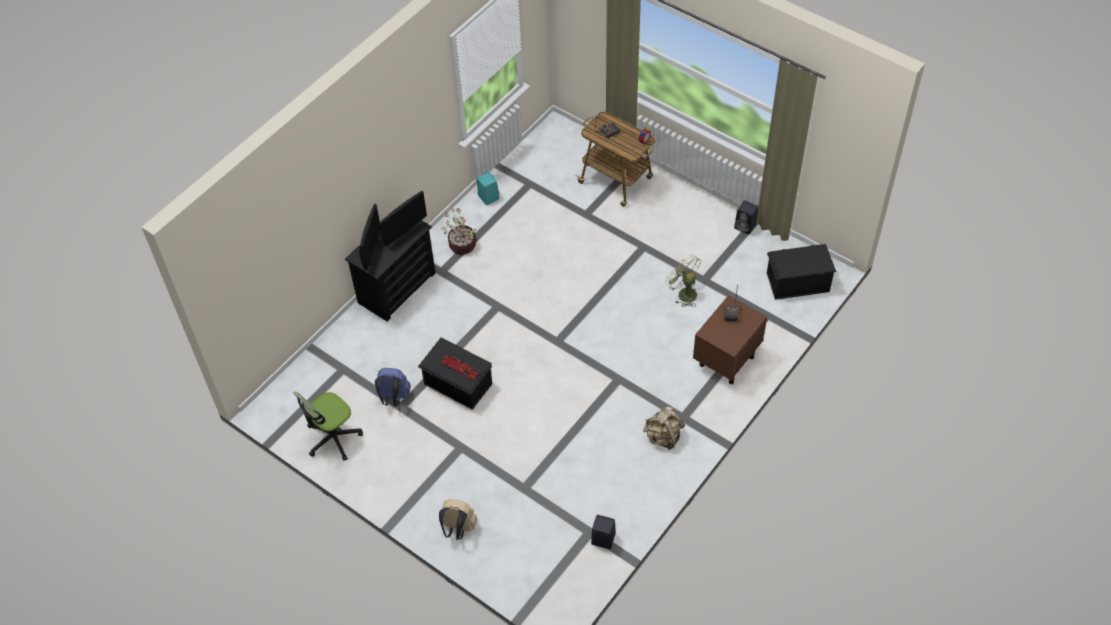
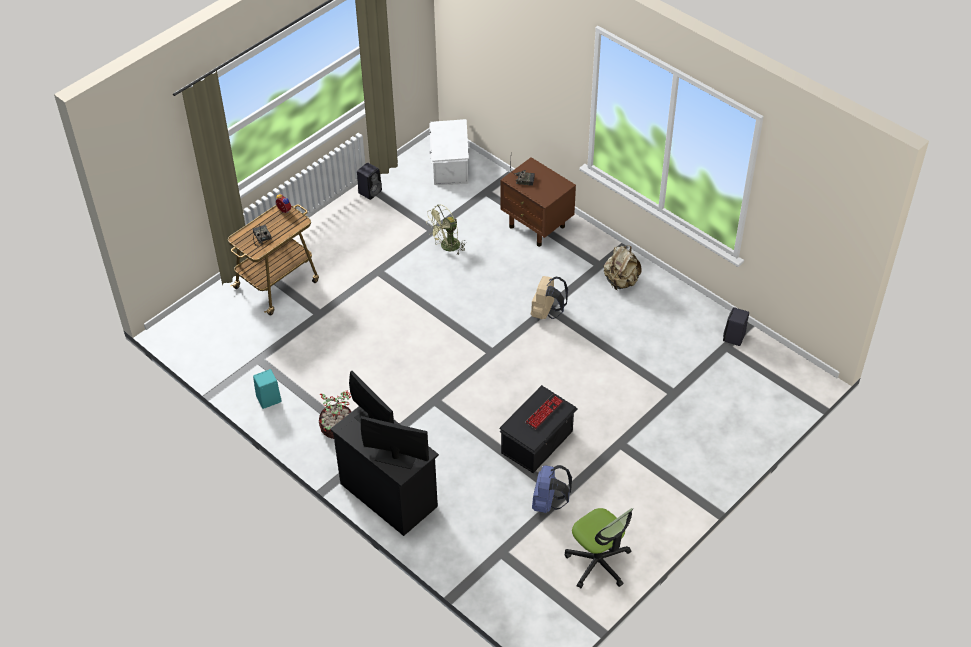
camera: 85 degrees left, 5 degrees down
(458, 528) = (720, 451): beige backpack -> beige backpack (547, 313)
(797, 281) = (449, 165): black storage box -> white storage box

